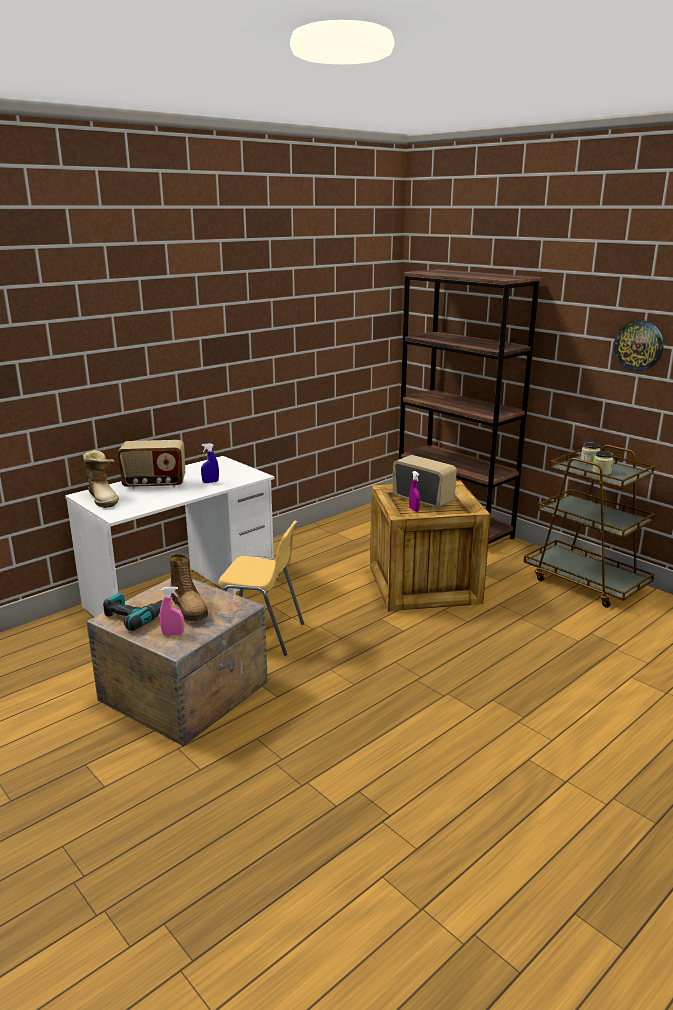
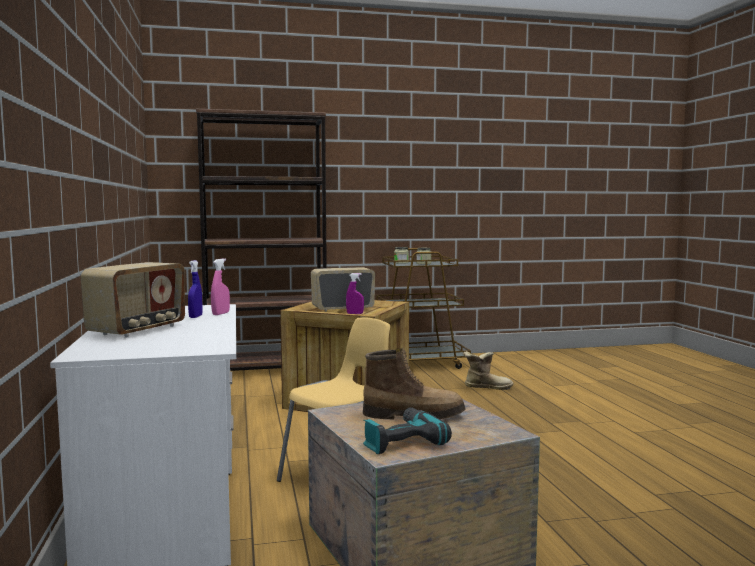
camera: 60 degrees left, 15 degrees down
(104, 498) = (127, 348): boot -> boot (486, 387)
(173, 634) = (470, 429): pink spray bottle -> pink spray bottle (220, 313)
(639, 345) = (410, 168): wall clock -> none

